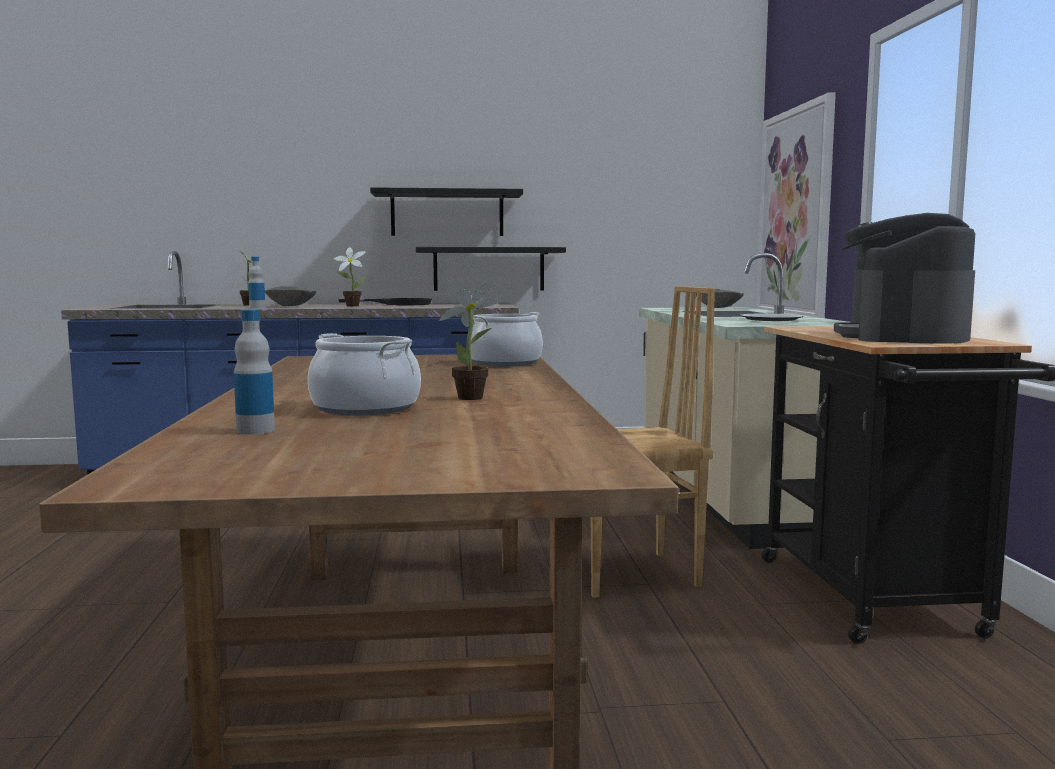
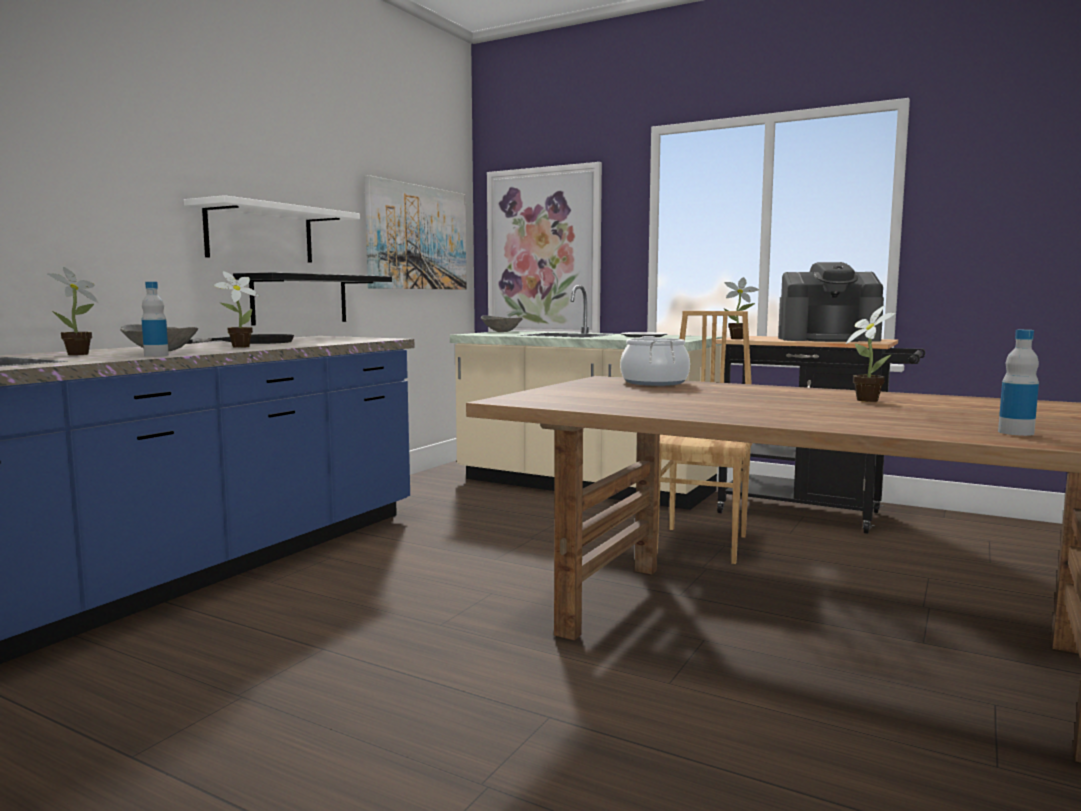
camera: 55 degrees left, 0 degrees up
(365, 408) = (908, 414): cooking pot -> none
(447, 214) = (260, 234): black shelf -> white shelf
(655, 205) = (417, 237): none -> picture
(799, 327) = (739, 339): none -> potted plant
(902, 336) = (828, 339): coffee machine -> coffee machine turned 45 degrees counterclockwise

